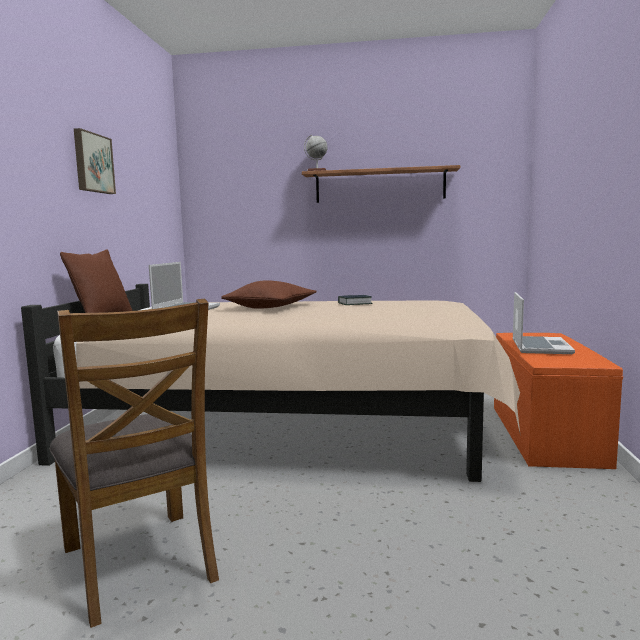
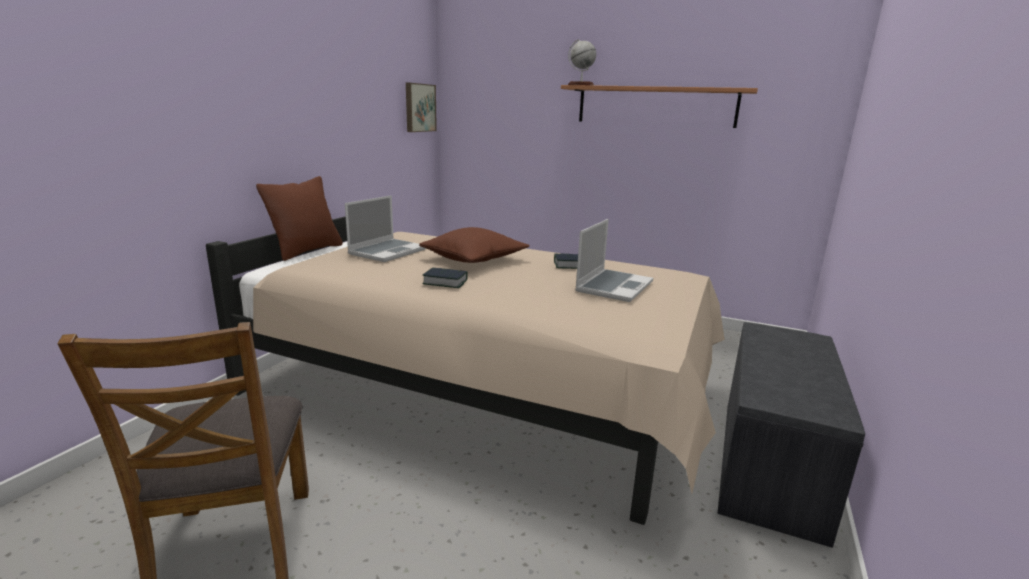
camera: 15 degrees right, 10 degrees up
(92, 163) = (310, 79): picture -> picture (419, 107)
(264, 318) = (445, 282): none -> book
(539, 347) = (778, 362): laptop -> laptop (613, 286)
(543, 433) = (767, 462): orange bench -> grey bench

